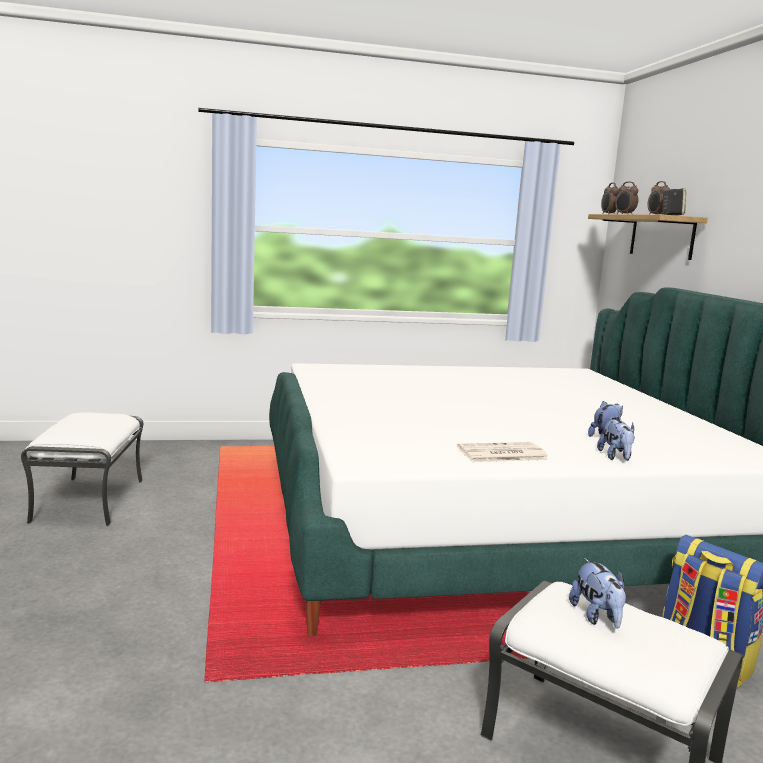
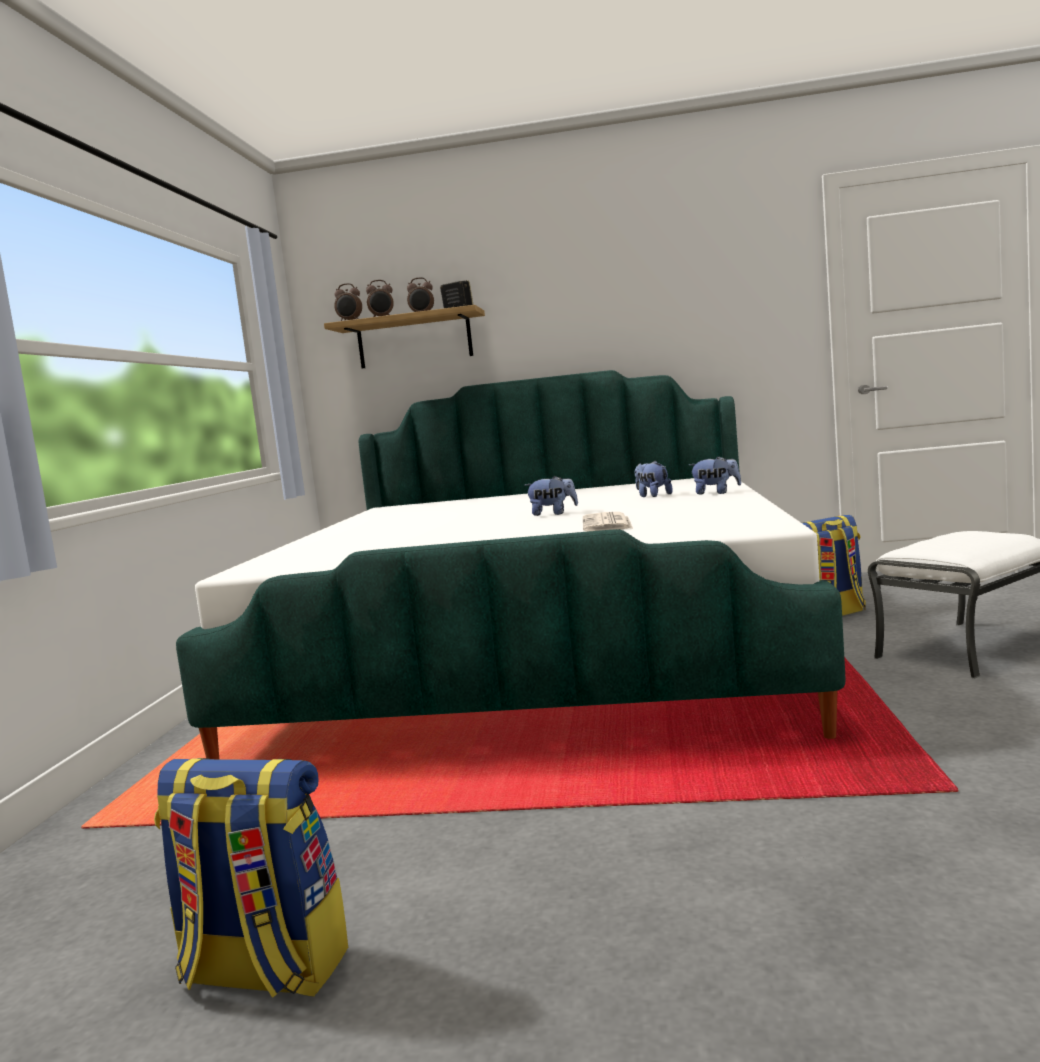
camera: 70 degrees left, 5 degrees down
(88, 500) = (262, 972): white ottoman -> backpack
(501, 454) = (714, 507): newspaper -> newspaper (607, 524)
(597, 617) = (953, 543): plush toy -> plush toy (553, 514)

